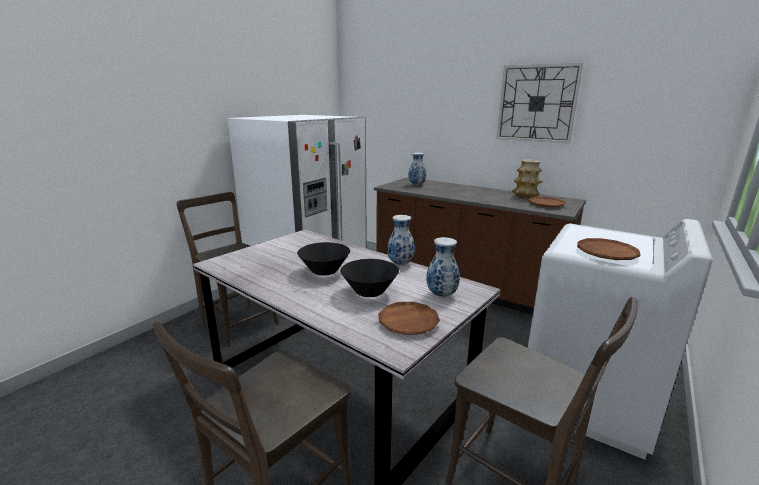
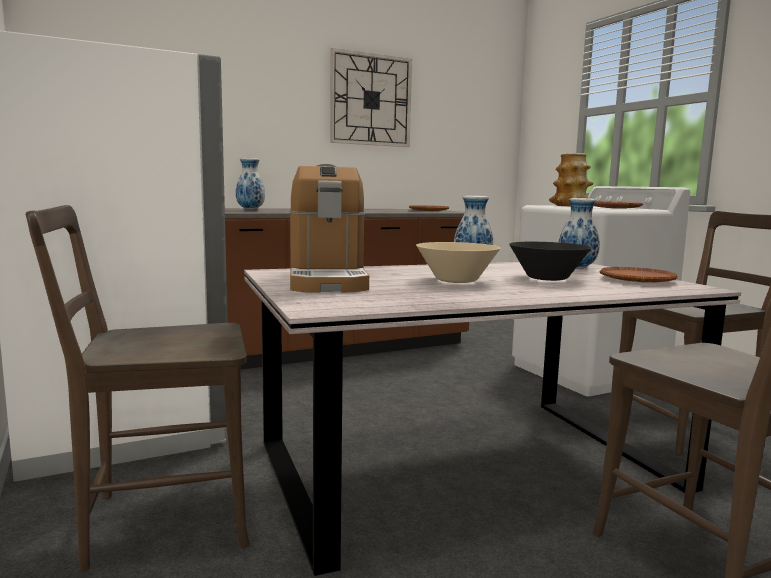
camera: 60 degrees left, 10 degrees down
(289, 248) = (327, 280): none -> coffee machine
(324, 271) = (456, 280): black bowl -> beige bowl
(525, 196) = (387, 209): vase -> vase (570, 206)

